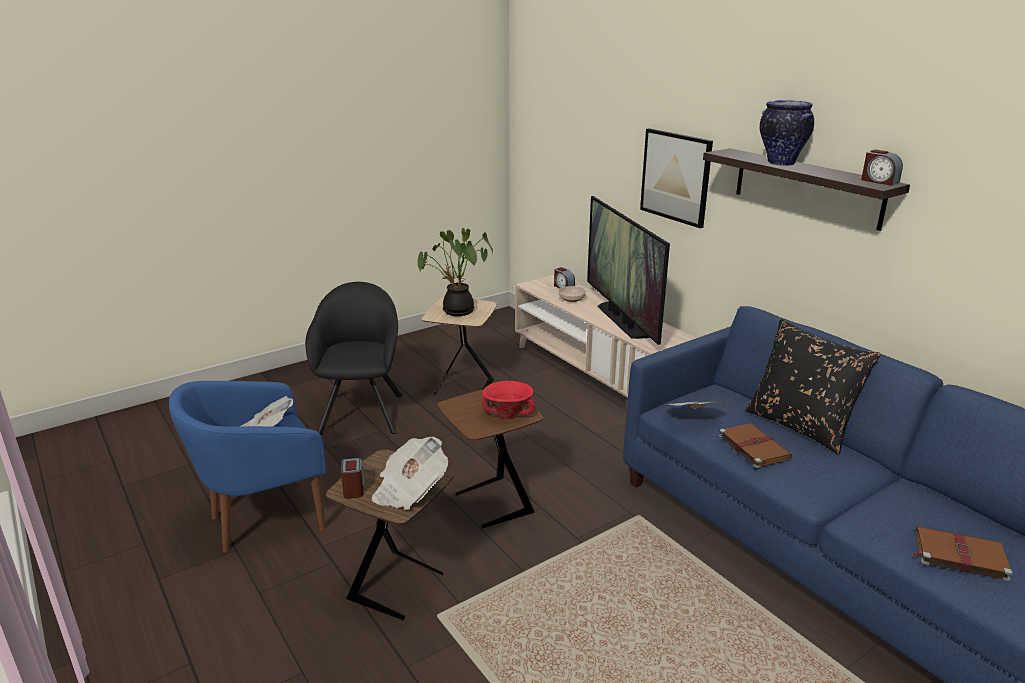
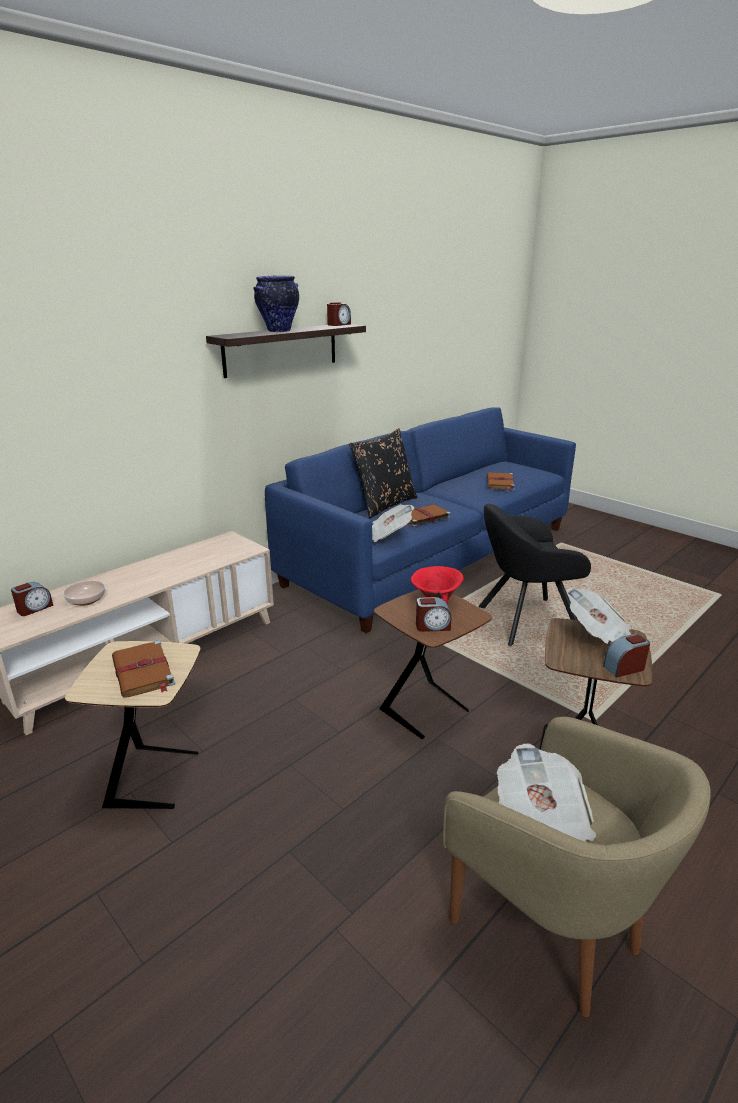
camera: 100 degrees left, 0 degrees up
(264, 519) = (551, 928): blue armchair -> beige armchair
(362, 411) = (225, 898): black armchair -> black armchair (523, 621)
(456, 312) = (143, 672): potted plant -> brown book
(466, 407) = (432, 626): none -> alarm clock
(621, 320) = (170, 568): television -> none
(675, 177) = (147, 387): picture -> none

